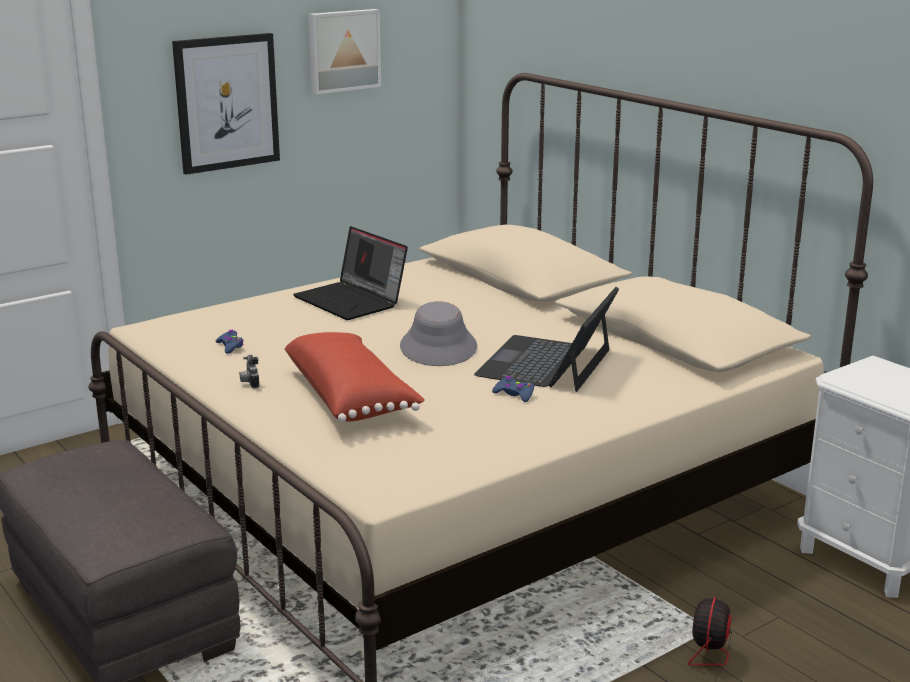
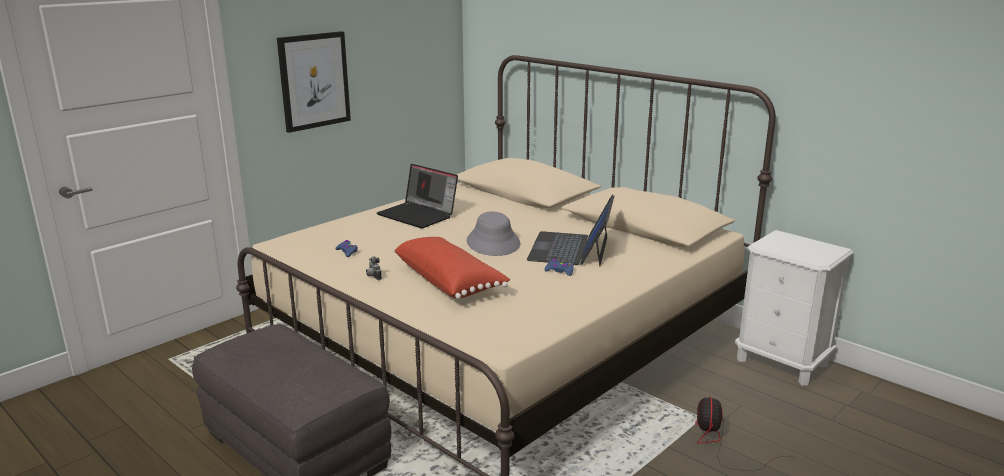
camera: 10 degrees left, 0 degrees up
(343, 50) = (389, 43): picture -> none

